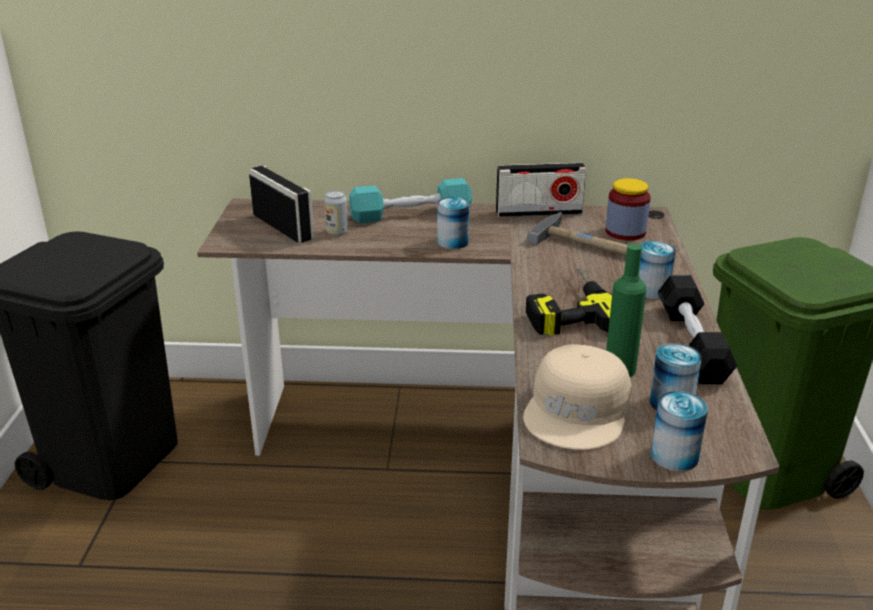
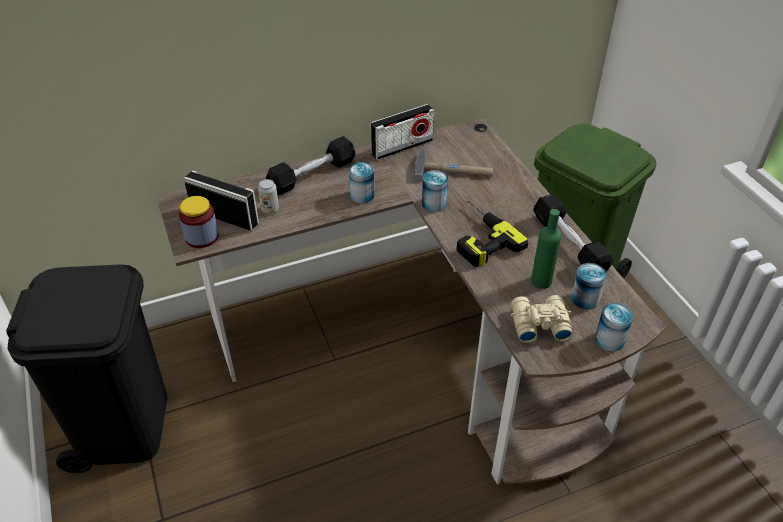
camera: 25 degrees left, 15 degrees up
(411, 215) = (312, 175): turquoise dumbbell -> black dumbbell
(579, 410) = (538, 324): beige cap -> beige binoculars
(625, 232) = (471, 151): jar -> jar (202, 237)
(651, 290) = (520, 204): can -> can (434, 203)

